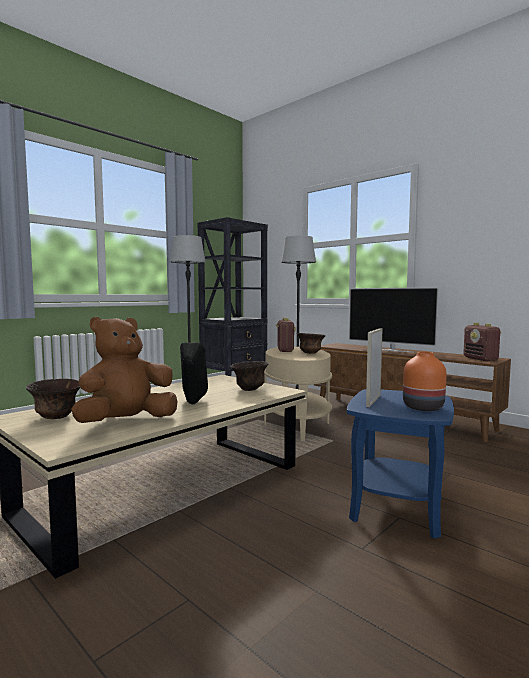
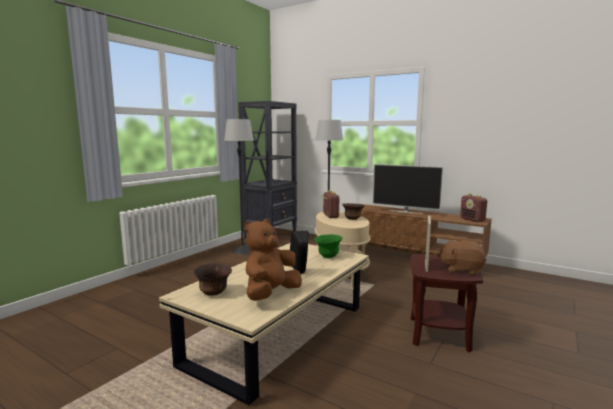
camera: 10 degrees left, 5 degrees up
(249, 389) = (328, 256): brown bowl -> green bowl
(398, 508) = (439, 334): blue side table -> brown side table
(424, 408) = (461, 270): orange vase -> brown plush toy

